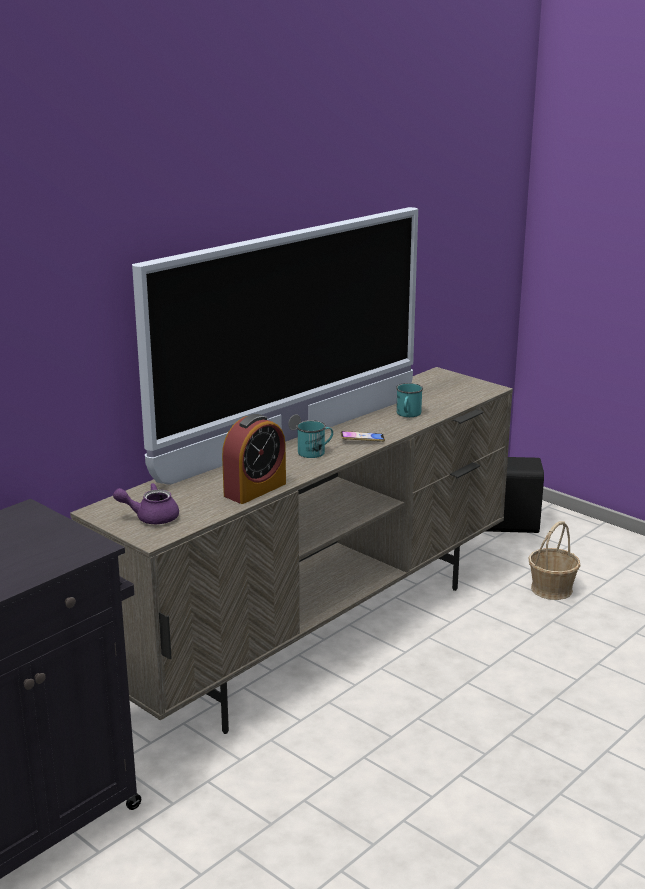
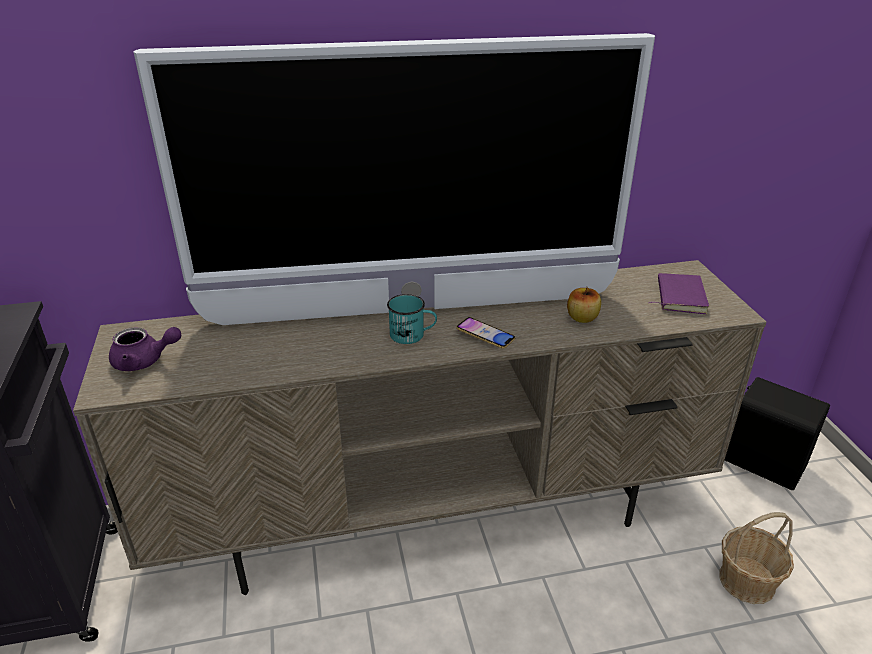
camera: 35 degrees right, 10 degrees up
(151, 517) = (145, 361): purple teapot -> purple teapot turned 150 degrees clockwise
(255, 489) = (283, 365): alarm clock -> none
(408, 414) = (582, 318): turquoise mug -> apple
(449, 388) = (678, 296): none -> purple book

